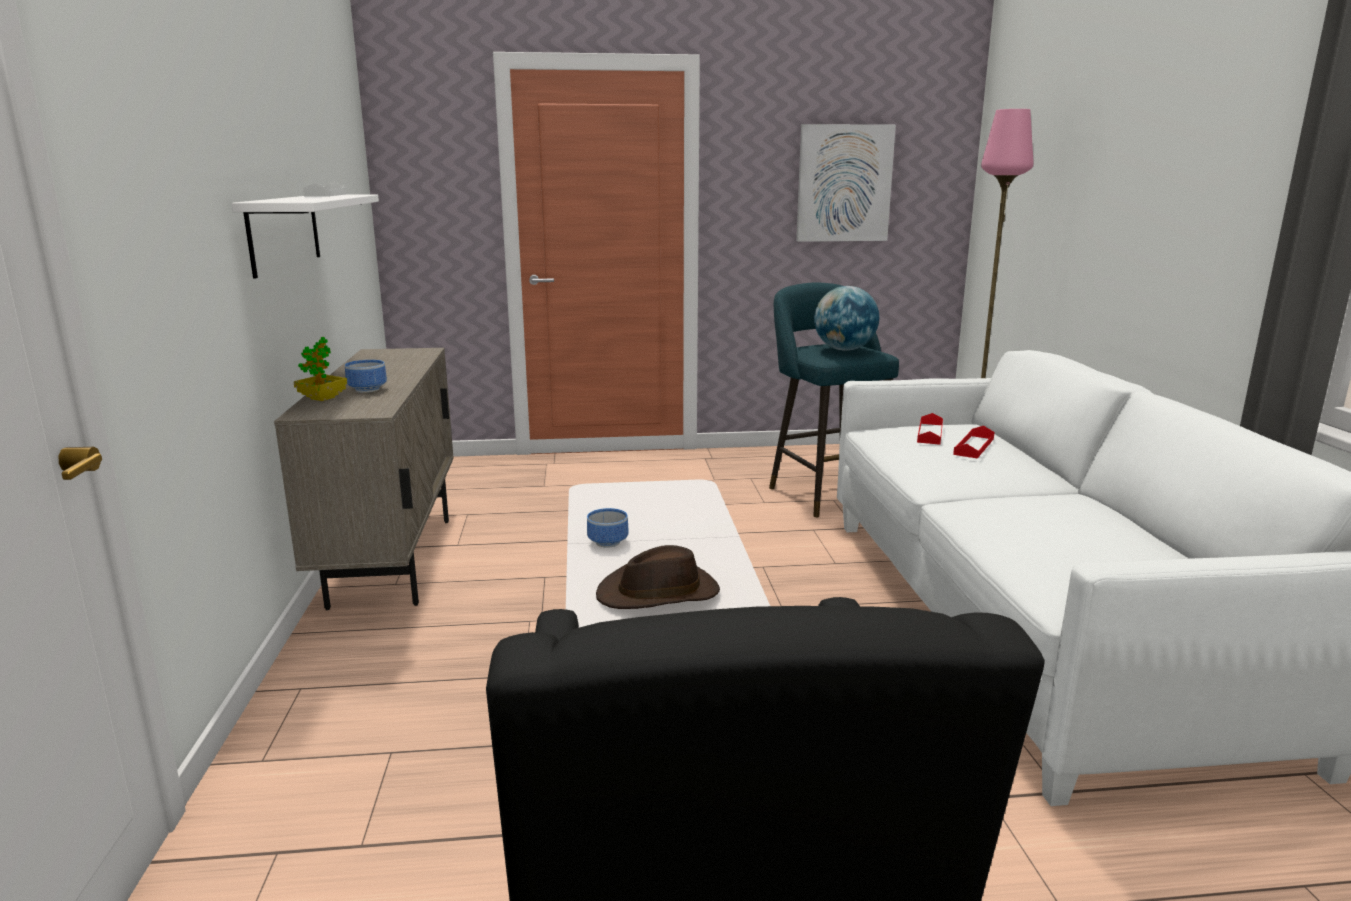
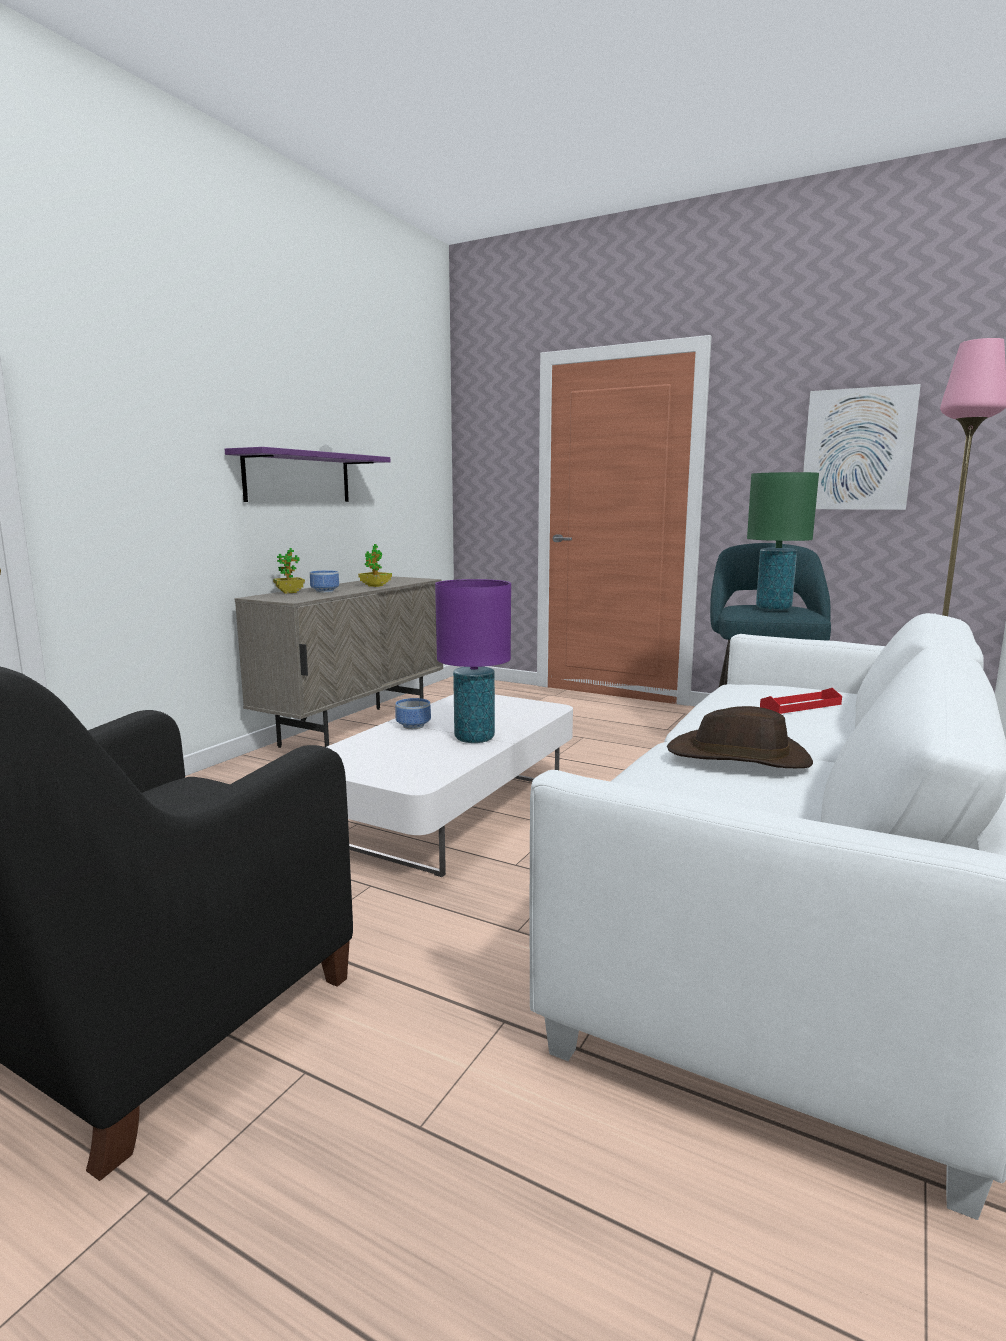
camera: 35 degrees right, 5 degrees down
(284, 232) = (298, 478): white shelf -> purple shelf
(401, 370) = (375, 586): none -> potted plant
(659, 593) = (380, 761): brown hat -> brown hat (739, 757)
(695, 540) = (474, 738): none -> purple table lamp
(844, 350) = (773, 608): globe -> green table lamp
(930, 433) = (779, 690): red tray -> none

